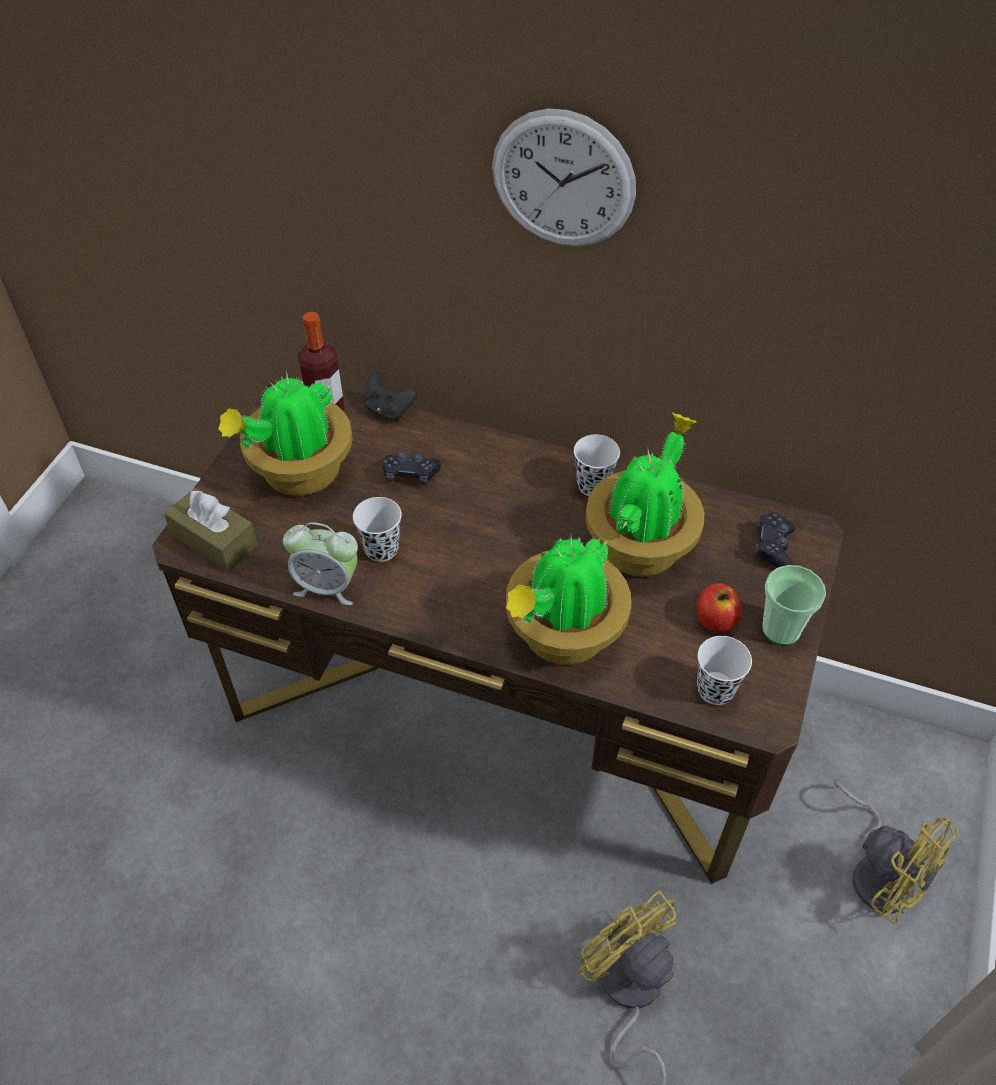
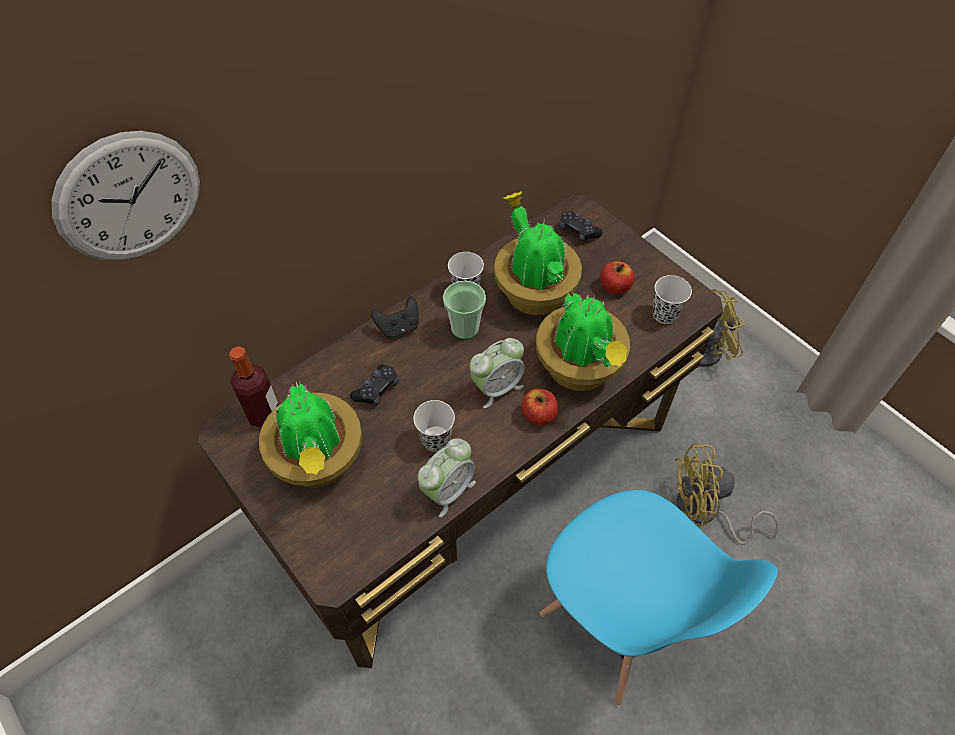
camera: 60 degrees left, 5 degrees up
(214, 540) = (346, 552): brown tissue box -> none
(388, 410) = (299, 373): black game controller -> black game controller (398, 327)
(413, 948) = (618, 623): none -> blue chair
(471, 623) = (539, 415): none -> apple
(482, 570) = (496, 387): none -> alarm clock
(563, 180) = (376, 95): wall clock -> wall clock (129, 198)
(781, 629) = (640, 261): cup -> cup (465, 328)

